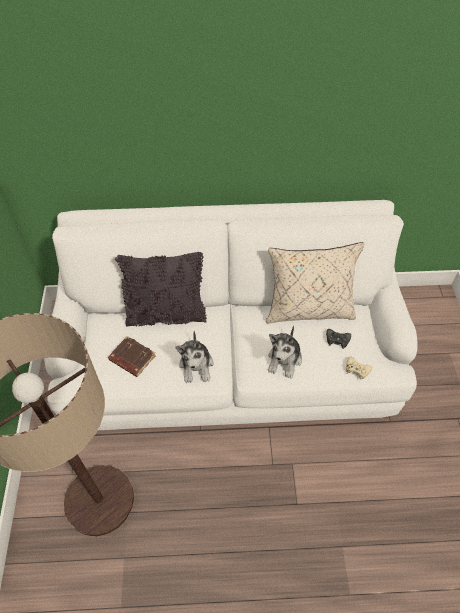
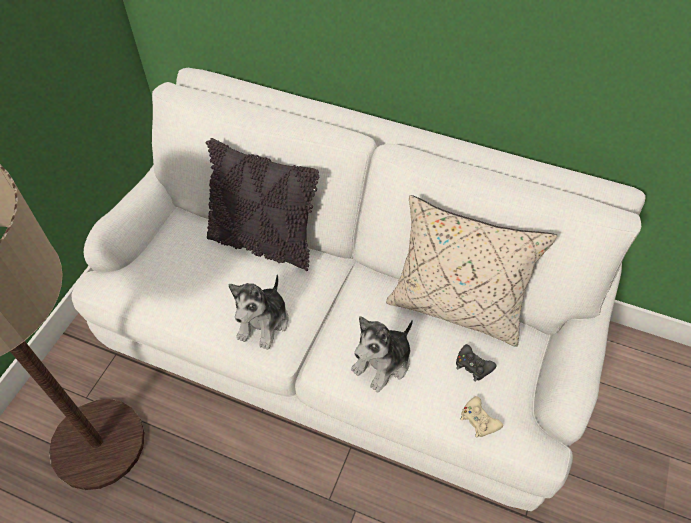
camera: 25 degrees right, 0 degrees up
(131, 358) = (189, 281): brown book -> none

